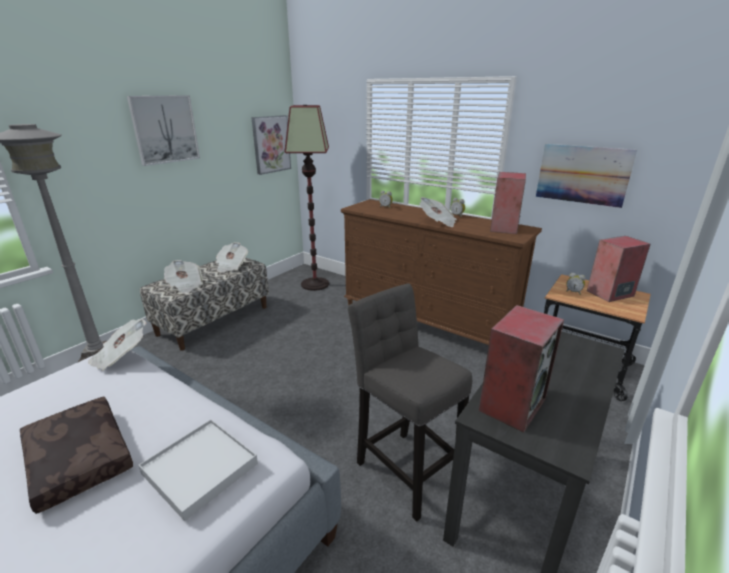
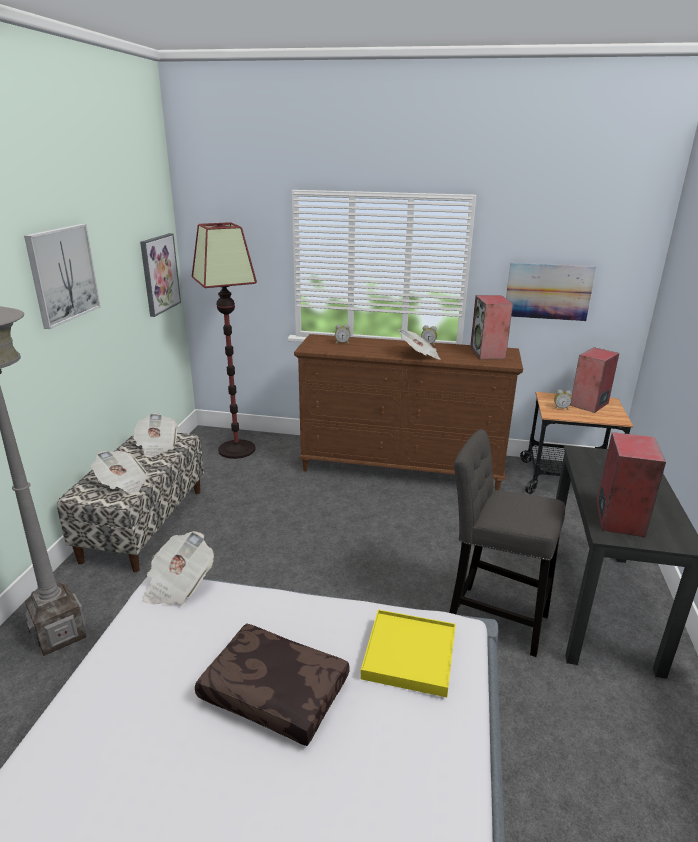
camera: 25 degrees left, 0 degrees up
(200, 468) = (409, 654): white tray -> yellow tray

